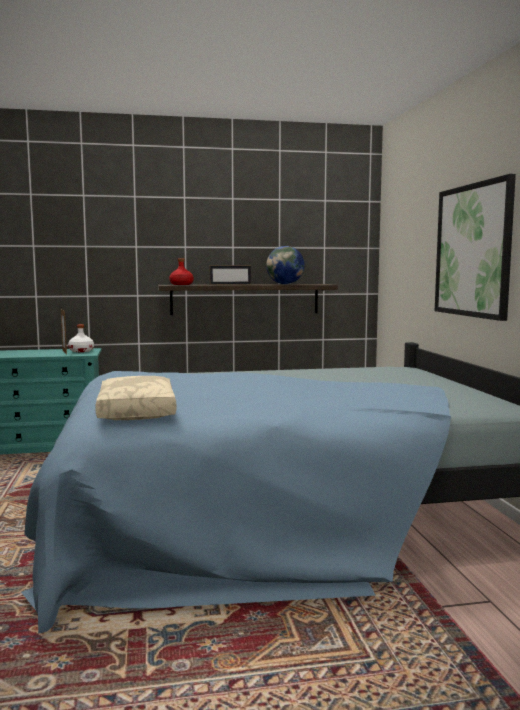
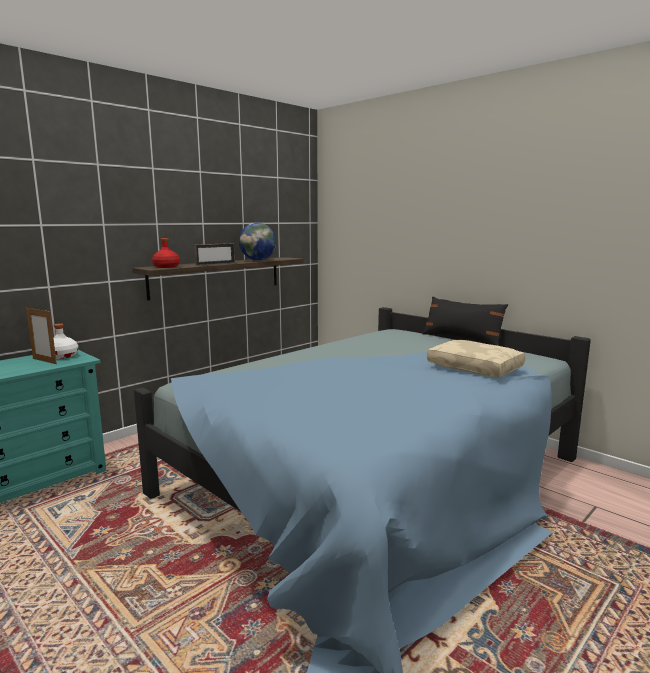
camera: 35 degrees left, 5 degrees up
(138, 411) = (351, 428): beige pillow -> beige pillow (476, 368)
(460, 381) = (462, 339): none -> black pillow
(473, 250) = (462, 233): picture -> none

